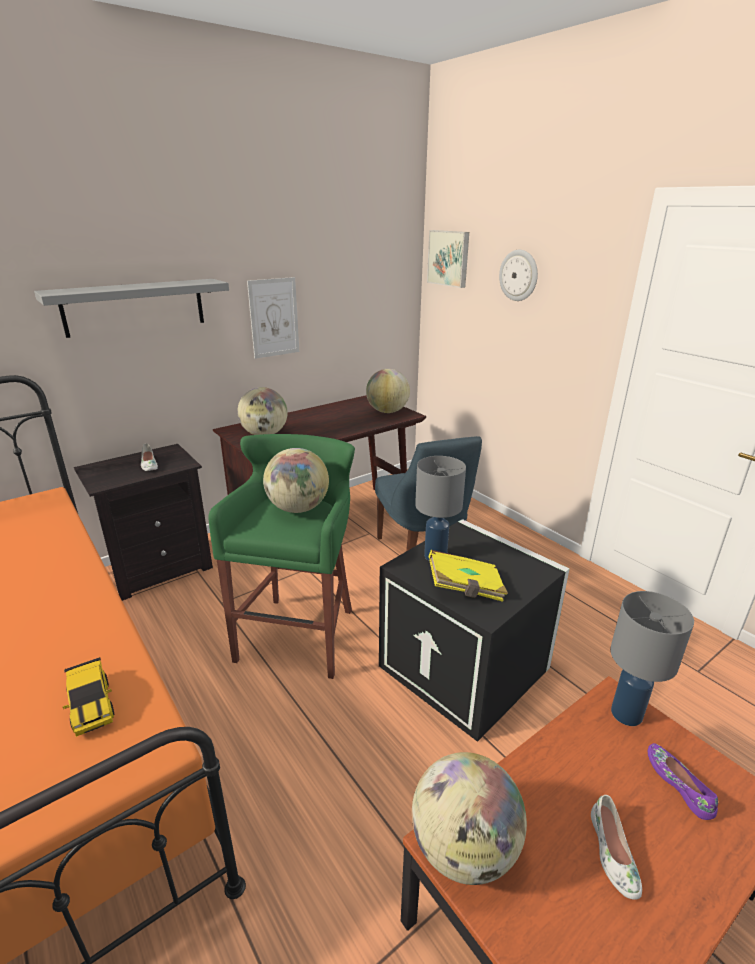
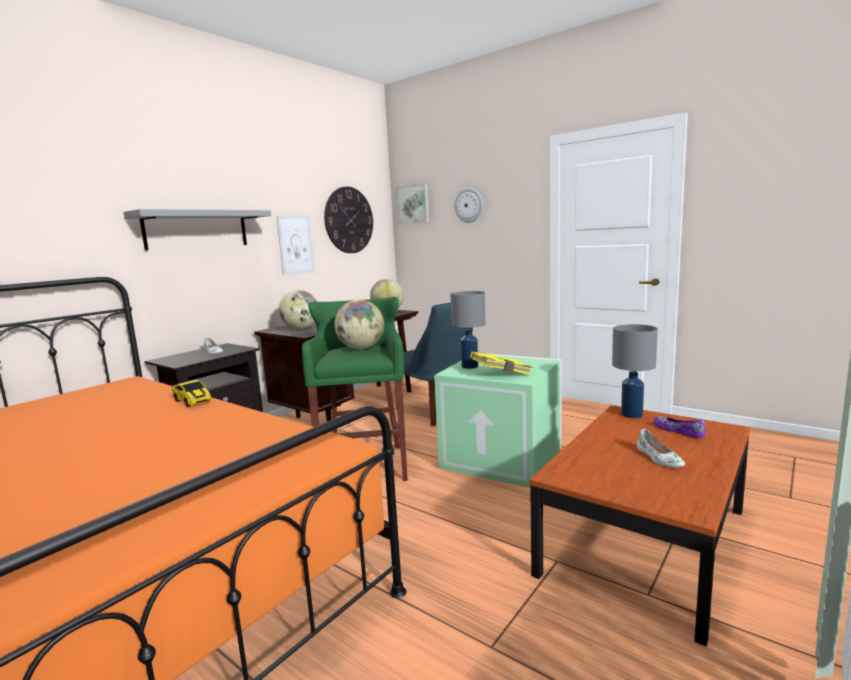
camera: 15 degrees left, 15 degrees down
(91, 705) = (274, 443): toy car -> toy car (192, 401)
(354, 279) = (349, 220): none -> wall clock
(463, 848) = (571, 474): globe -> none
(467, 667) = (504, 457): black storage box -> green storage box

